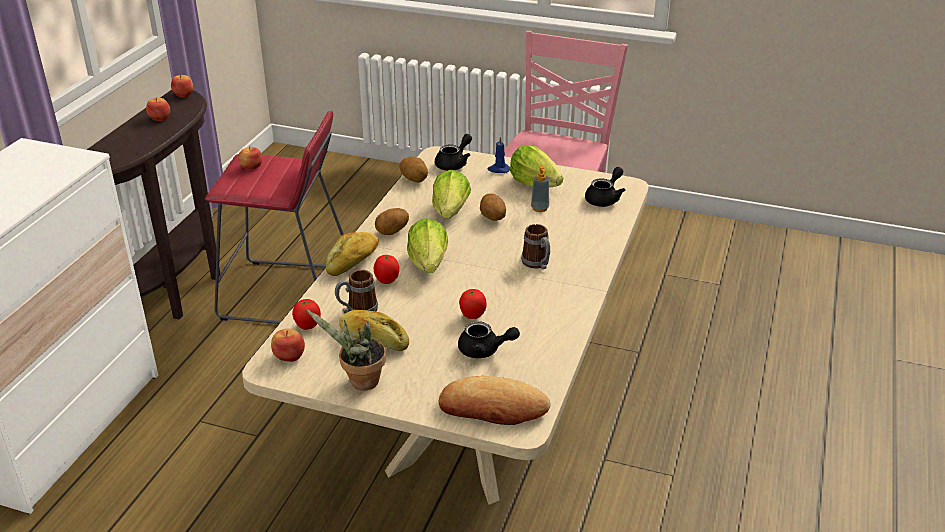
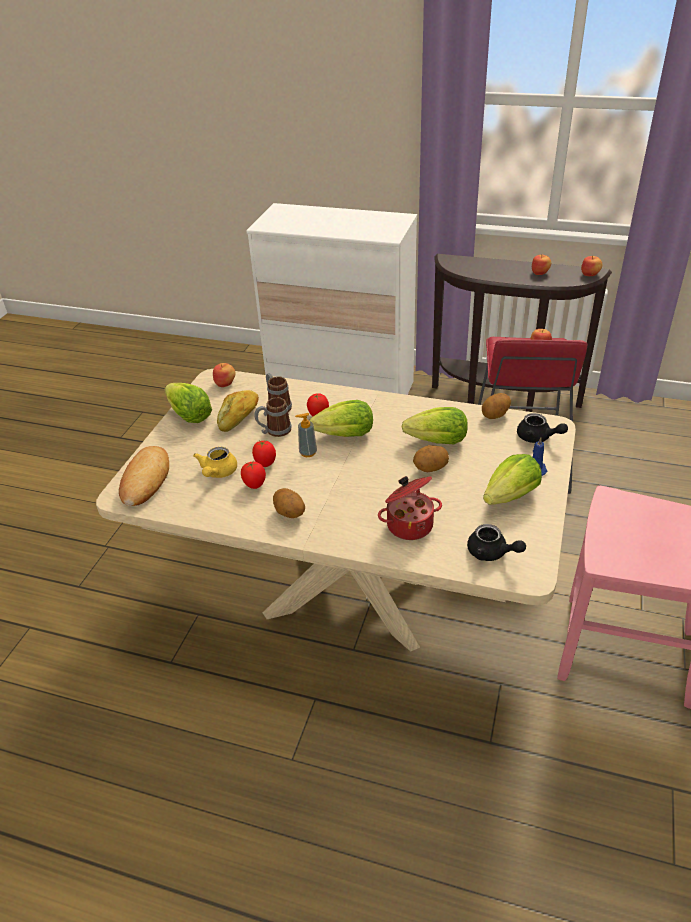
camera: 90 degrees right, 5 degrees up
(307, 327) = (258, 386): tomato -> tomato (255, 485)
(353, 261) = (346, 396): bread -> none
(360, 382) = (189, 416): potted plant -> lettuce
(392, 232) = (395, 411): potato -> potato (289, 514)
(484, 350) = (217, 473): black teapot -> yellow teapot
(538, 264) = (348, 501): mug -> mug (274, 431)
(539, 208) = (457, 501): soap dispenser -> soap dispenser (308, 452)
(571, 233) = (409, 524): none -> cooking pot

